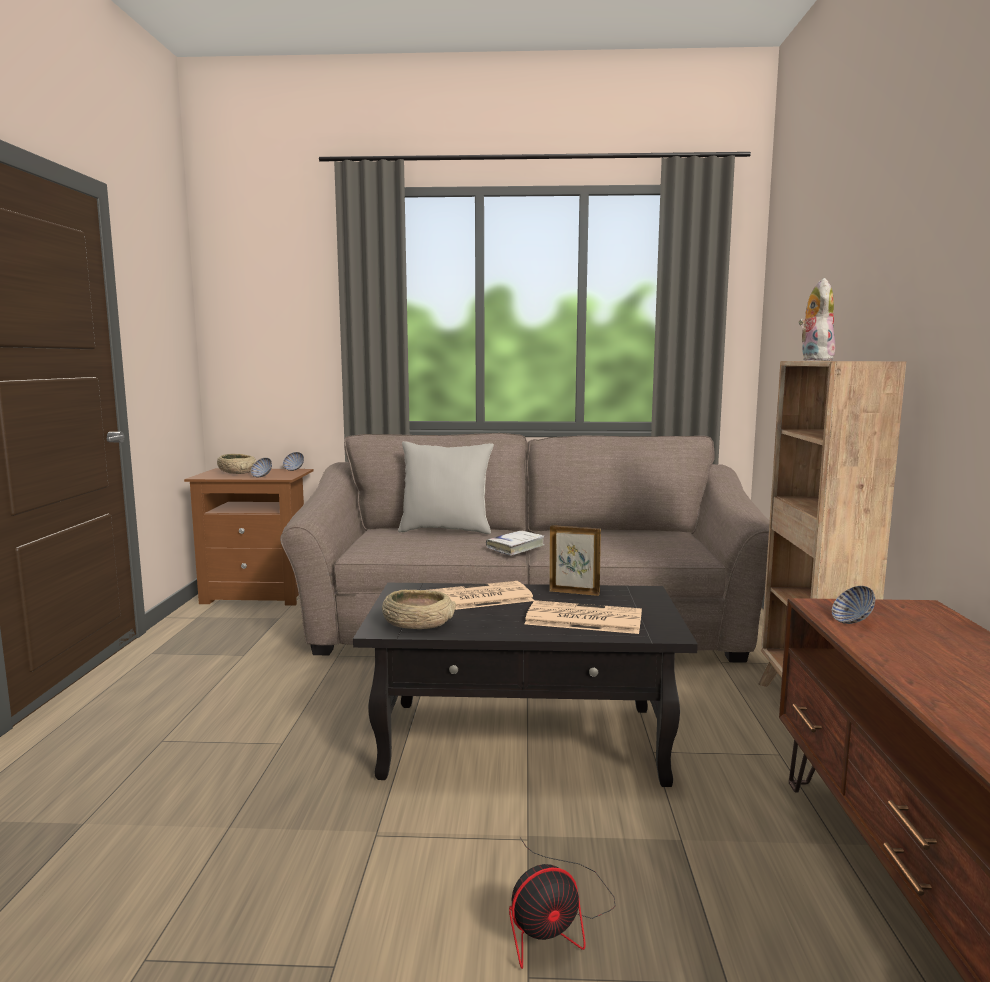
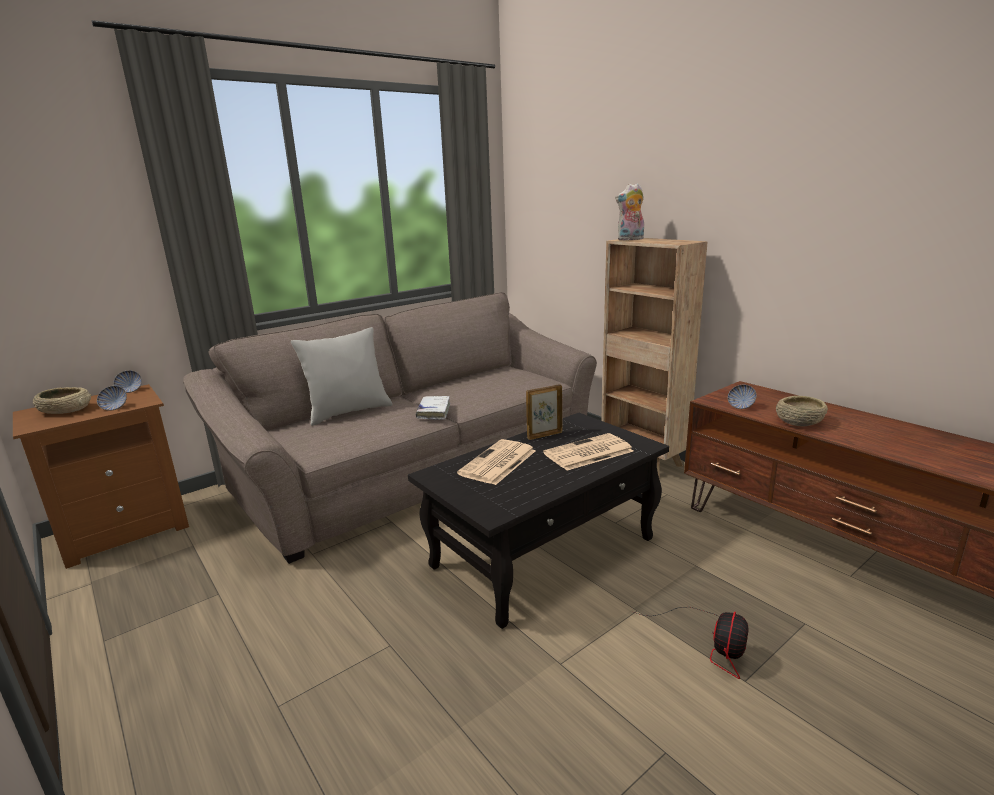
camera: 40 degrees left, 10 degrees up
(418, 624) = (505, 499): beige bowl -> beige bowl (799, 421)
(814, 360) = (630, 239): plush toy -> plush toy turned 75 degrees counterclockwise

